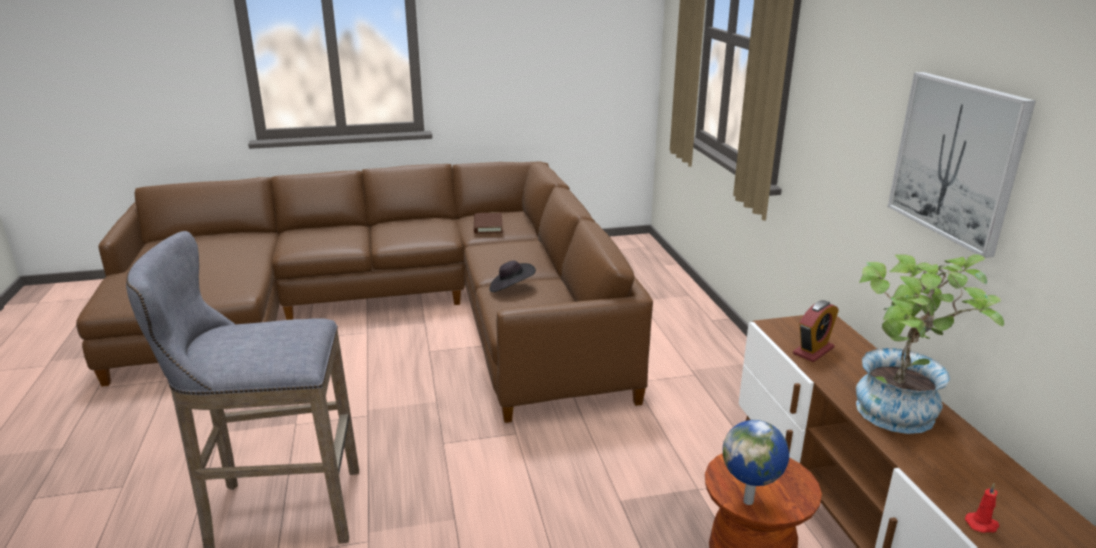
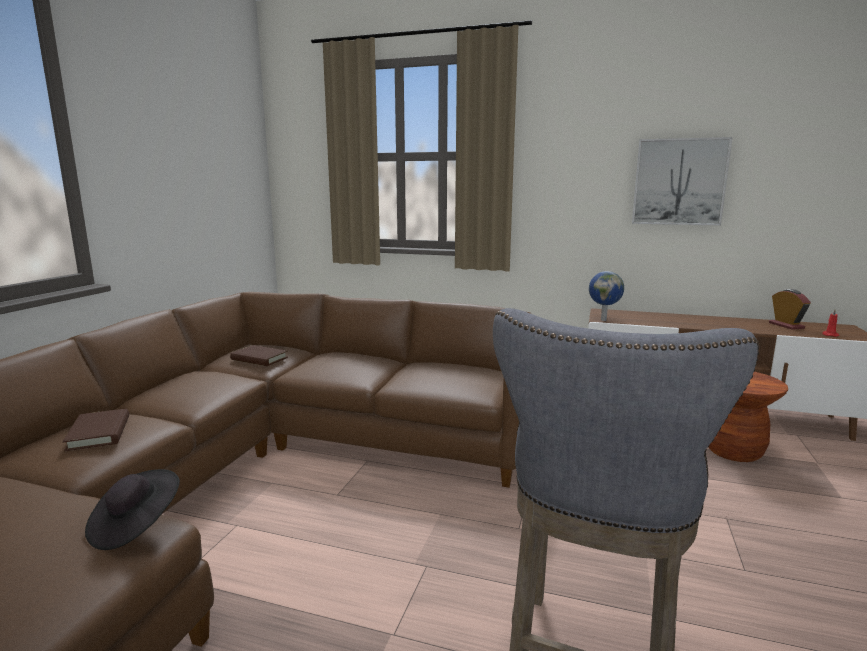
camera: 60 degrees left, 10 degrees down
(324, 236) = (99, 433): none -> brown book
(511, 288) = (410, 378): black hat -> black hat (135, 526)
(749, 501) = (765, 387): globe -> globe (604, 320)
(813, 351) = (639, 320): alarm clock -> alarm clock (786, 325)
(896, 418) = (725, 324): potted plant -> none

